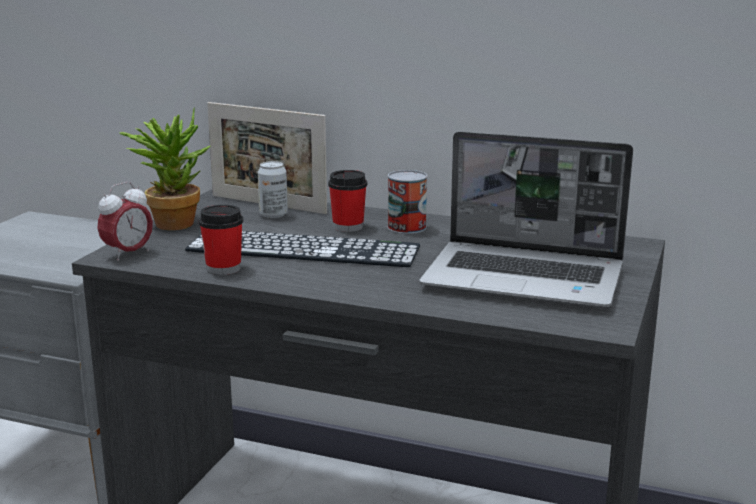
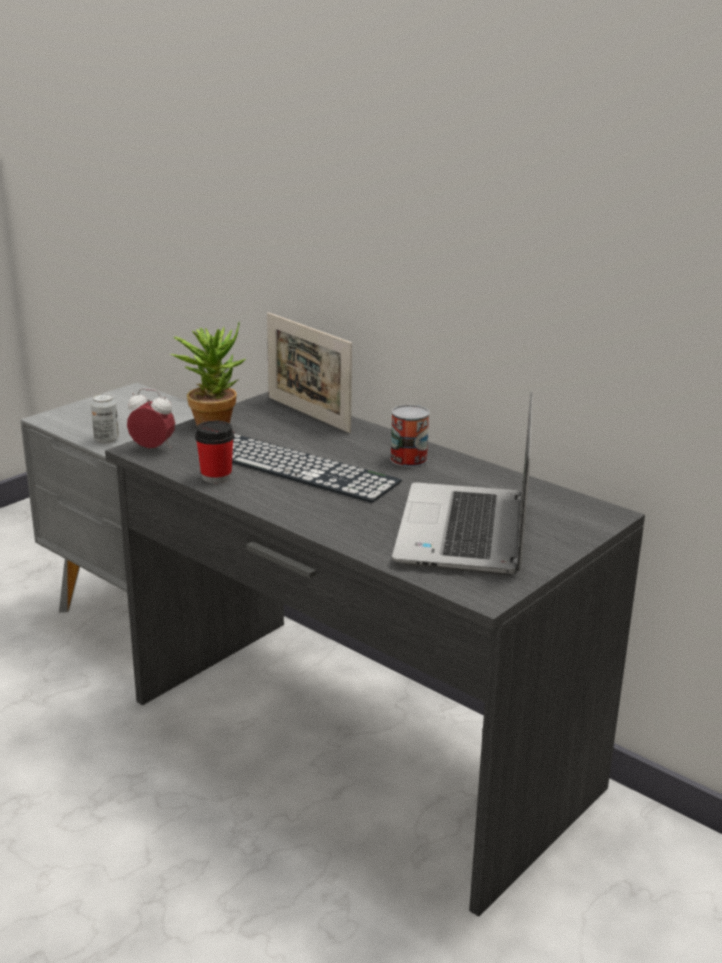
camera: 20 degrees right, 5 degrees up
(128, 254) = (153, 449): alarm clock -> alarm clock turned 135 degrees counterclockwise
(273, 215) = (303, 426): can -> can (106, 439)
(348, 226) = (357, 450): cup -> none
(526, 278) = (465, 533): laptop -> laptop turned 60 degrees clockwise

